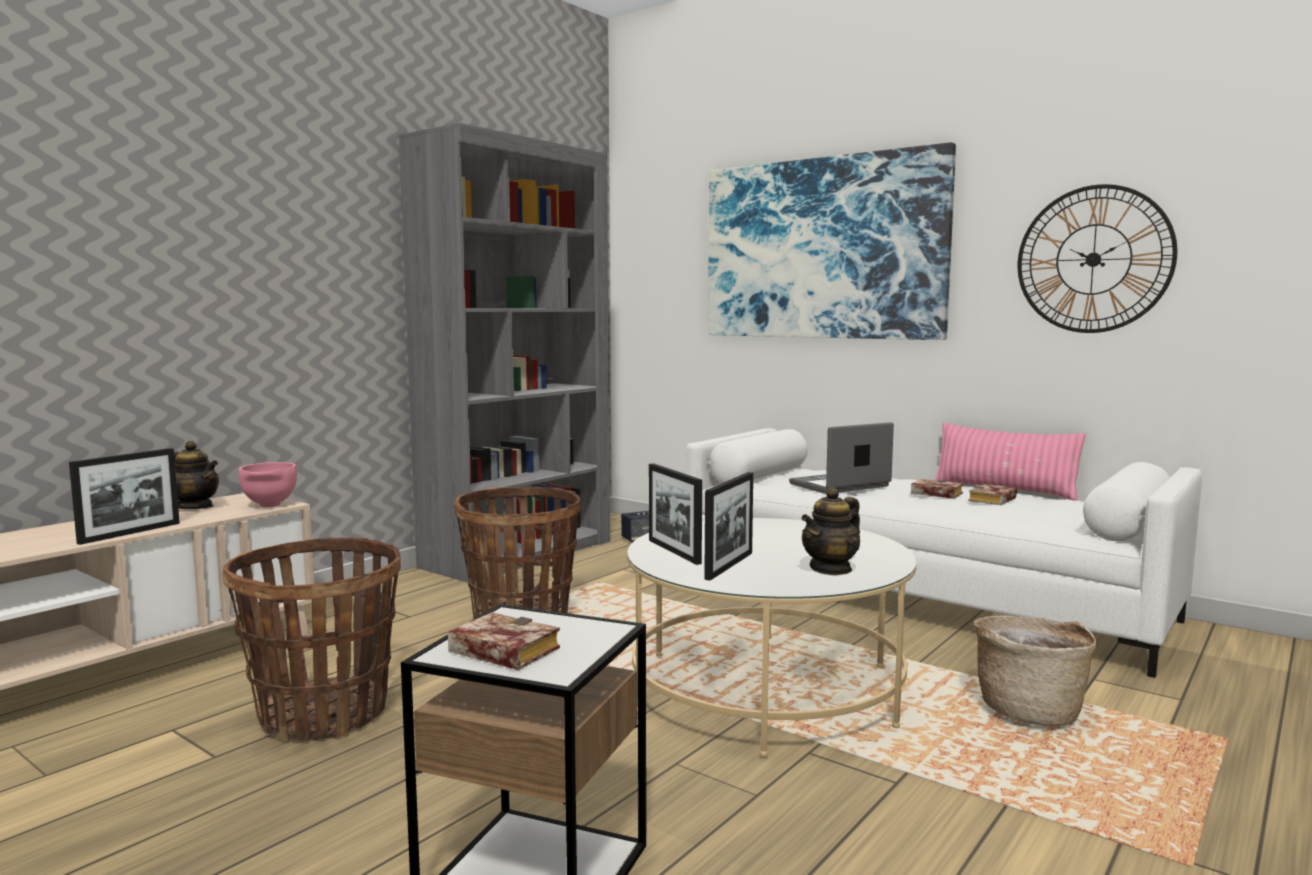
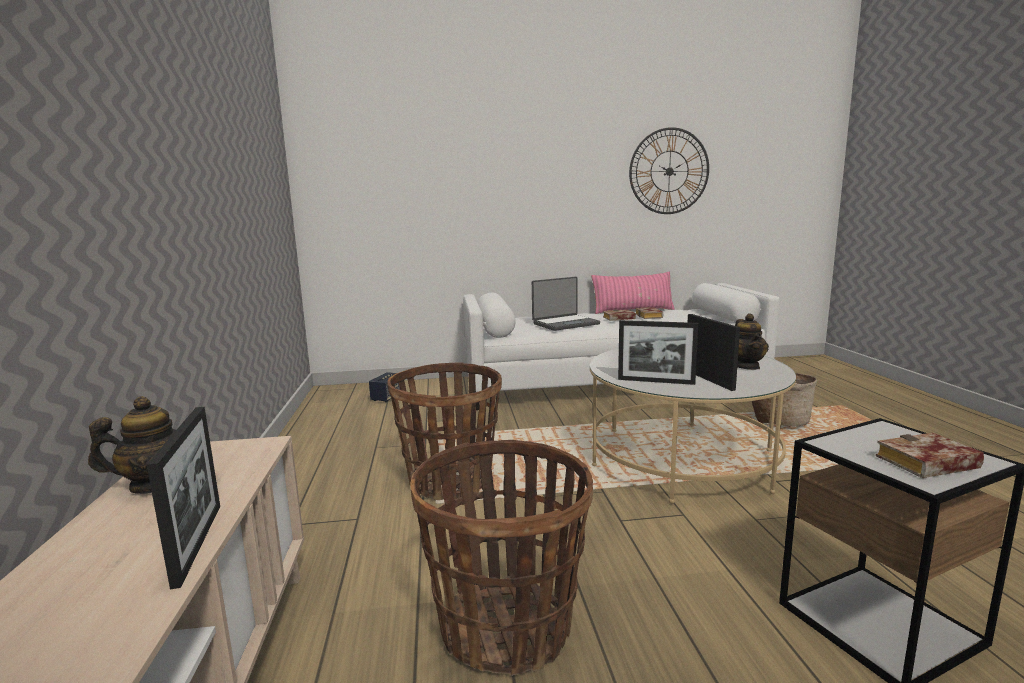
camera: 45 degrees left, 5 degrees up
(269, 506) = (255, 451): pink bowl -> none
(519, 553) = (318, 437): grey bookcase -> none
(821, 249) = (497, 160): picture -> none
(840, 485) = (565, 324): laptop -> laptop turned 135 degrees counterclockwise

